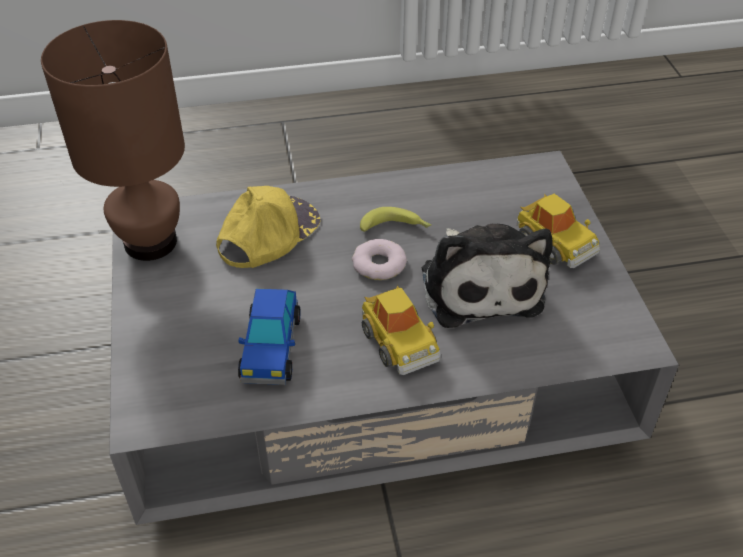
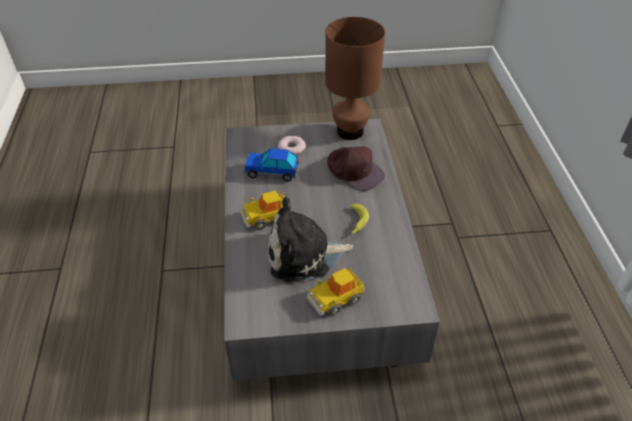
camera: 95 degrees right, 0 degrees up
(267, 233) = (354, 171): yellow cap -> brown cap
(379, 264) = (325, 213): donut -> donut (291, 148)

